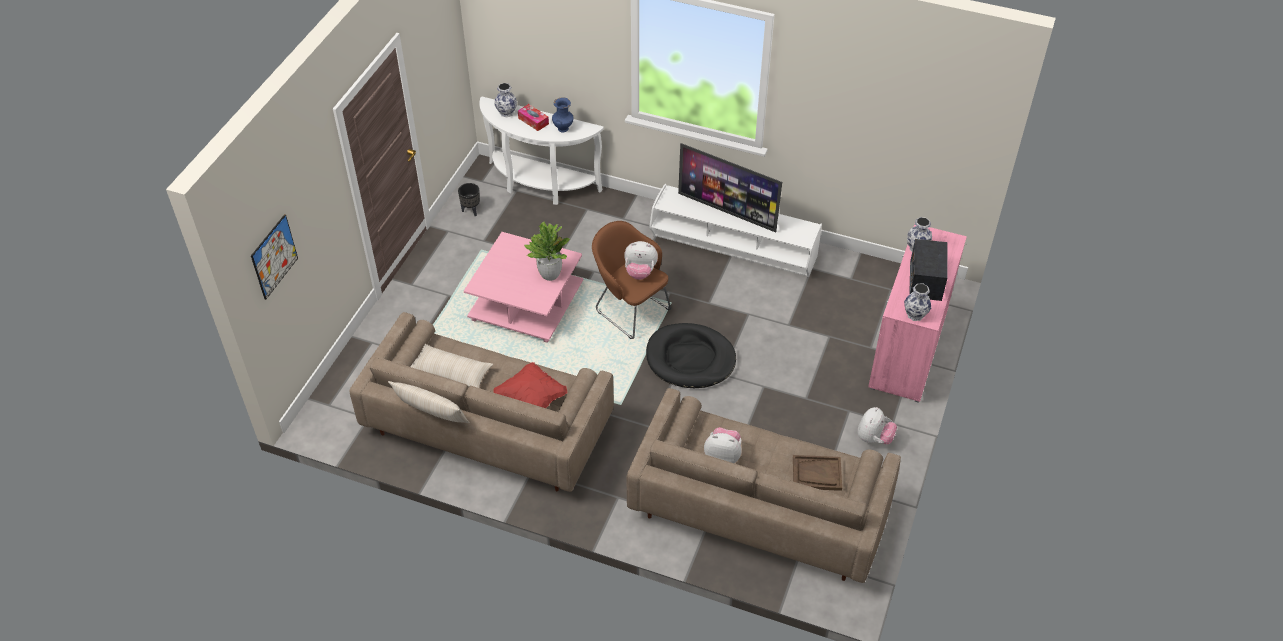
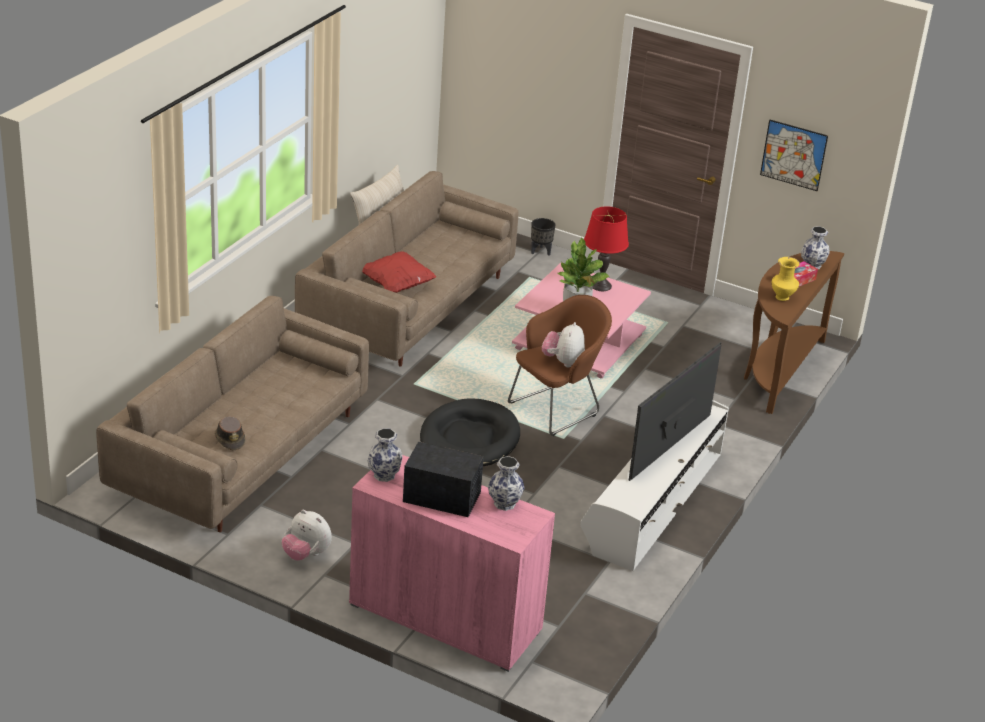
camera: 95 degrees right, 15 degrees down
(274, 256) = (494, 48): picture -> picture (793, 155)
(451, 372) = (446, 247): beige pillow -> none
(471, 210) = (734, 322): black planter -> black planter (540, 251)
(500, 262) = (601, 285): none -> red table lamp
(539, 186) = (778, 370): white console table -> brown console table
(563, 128) = (783, 298): blue vase -> yellow vase
(723, 456) = (279, 384): plush toy -> none
(816, 474) = (230, 439): brown tray -> brown hat

